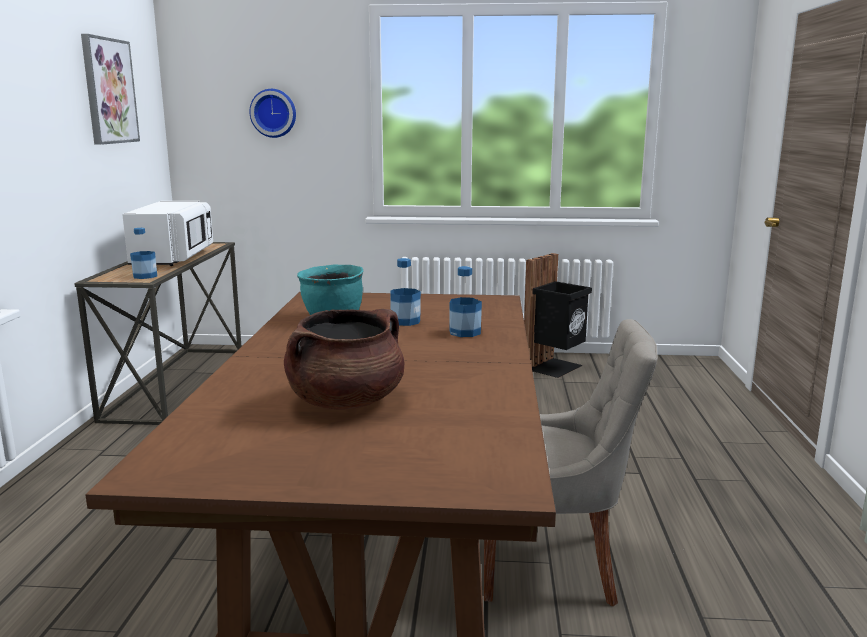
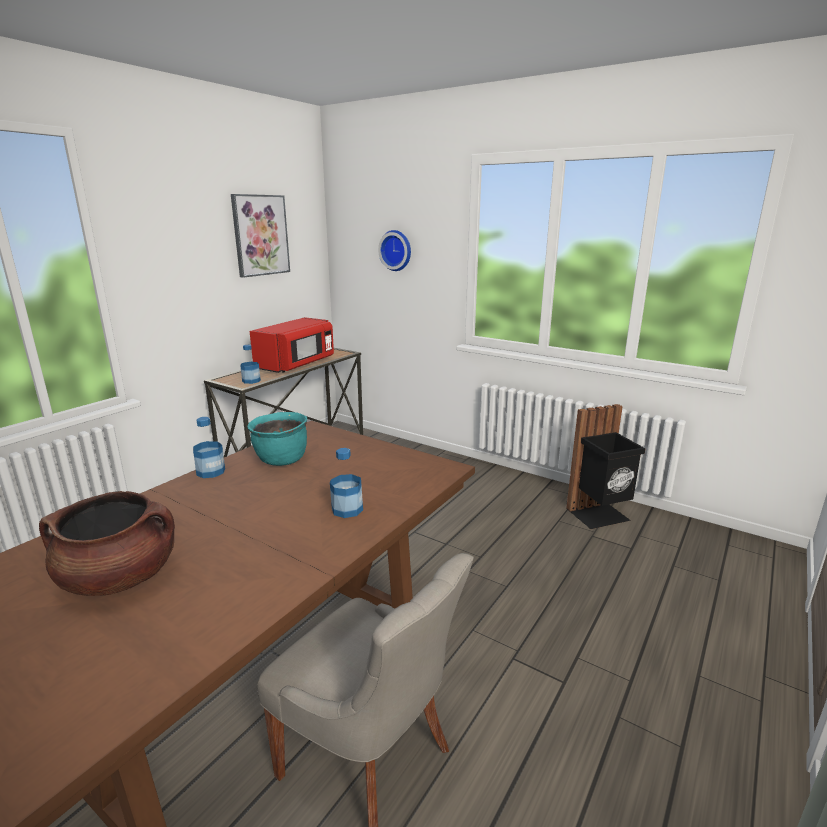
camera: 30 degrees right, 5 degrees up
(174, 258) = (296, 364): white microwave -> red microwave
(405, 321) = (325, 479): bottle -> bottle (210, 472)

